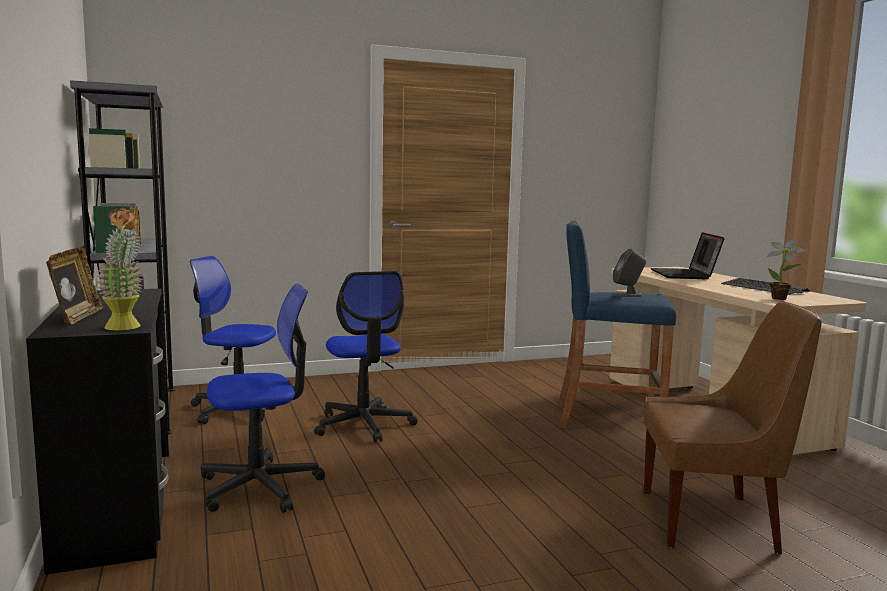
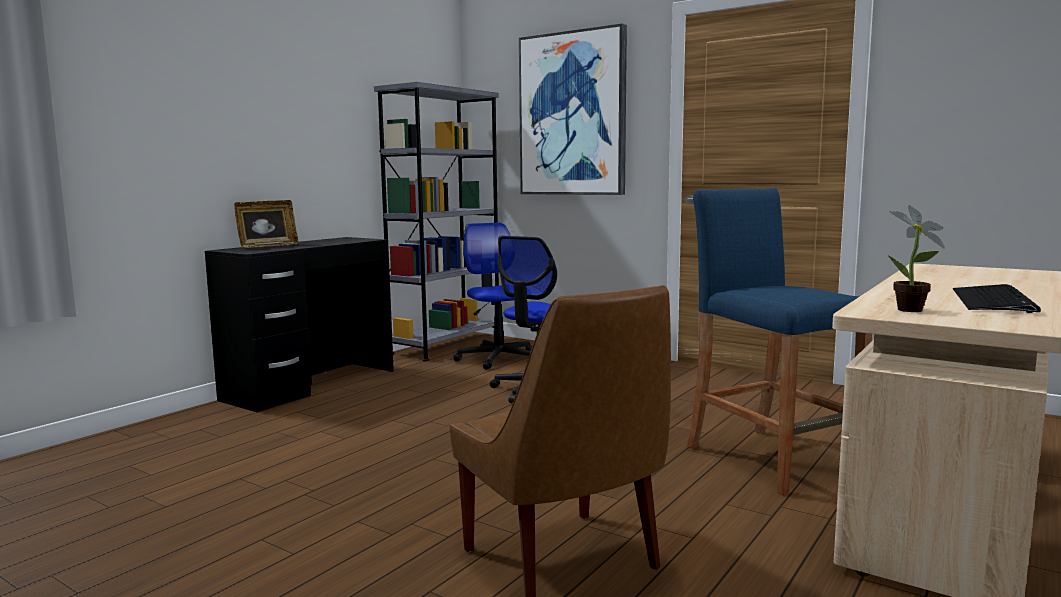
camera: 55 degrees right, 0 degrees up
(125, 328) = (249, 251): potted plant -> none
(260, 486) = (380, 401): office chair -> none
(262, 137) = (573, 114): none -> picture
(627, 295) = (781, 289): grey speaker -> none
(685, 275) = (975, 278): laptop -> none

